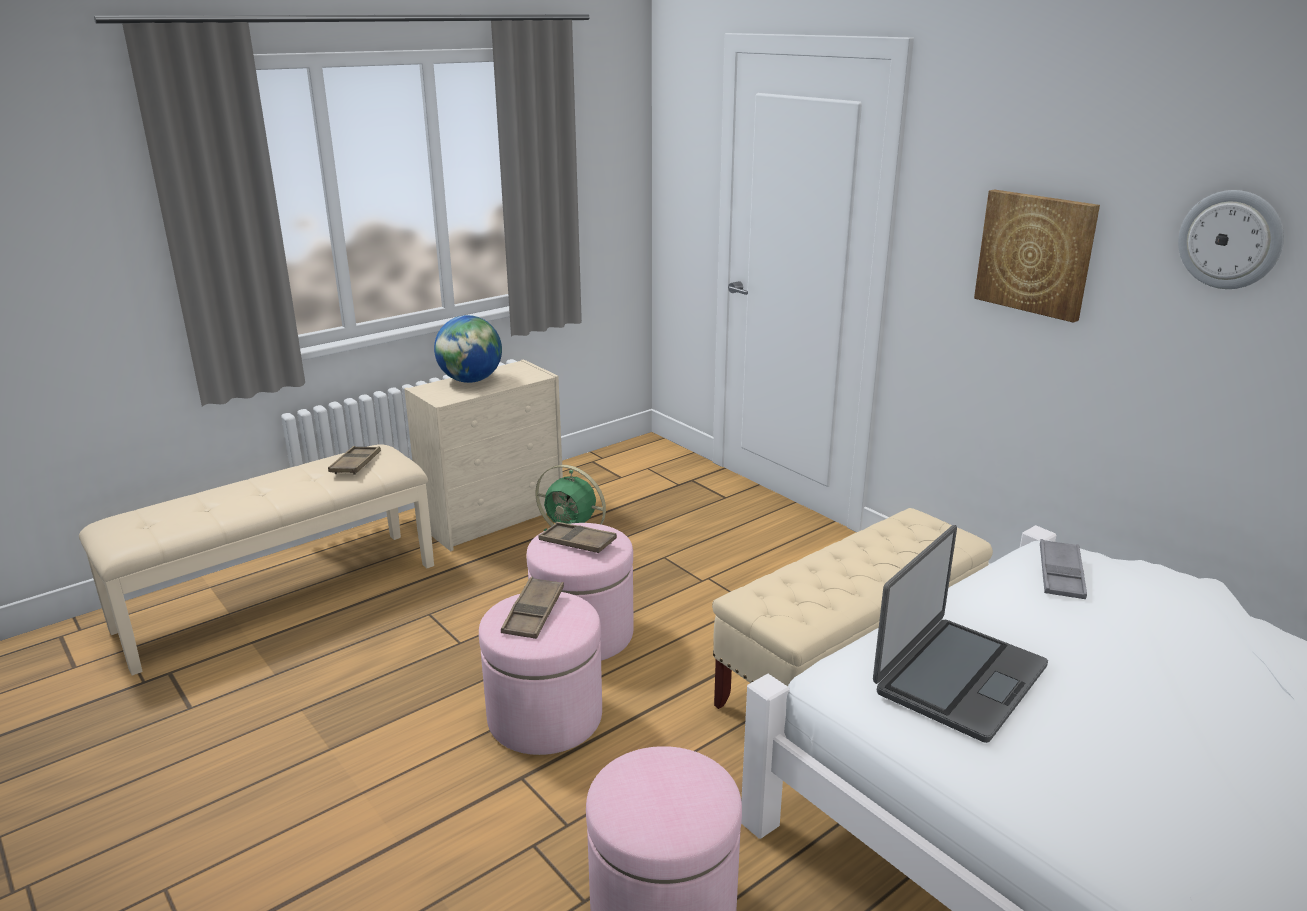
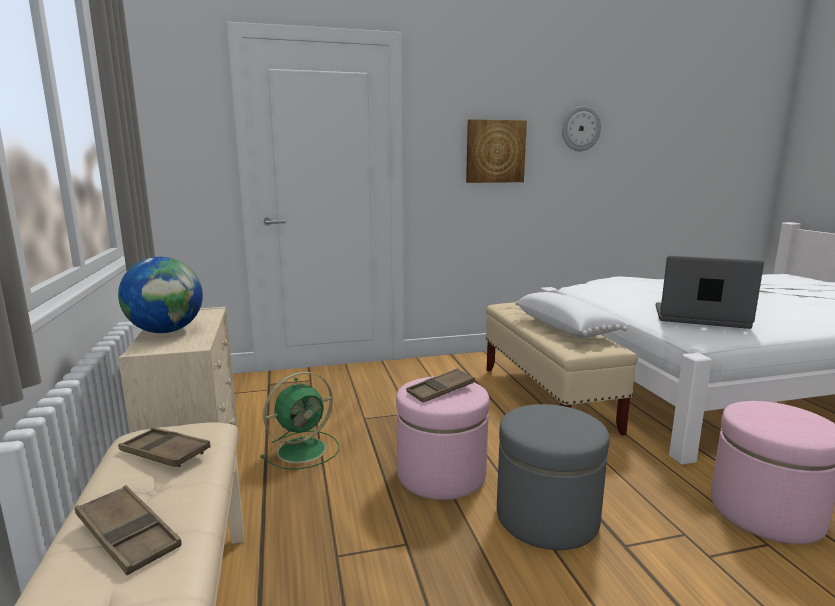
camera: 65 degrees left, 10 degrees down
(533, 613) = (545, 423): brown tray -> brown tray (128, 535)
(545, 717) = (547, 517): pink ottoman -> grey ottoman
(845, 580) = (566, 328): none -> white pillow
(958, 678) = (700, 317): laptop -> laptop turned 45 degrees counterclockwise
(1061, 575) = (604, 289): grey tray -> none

